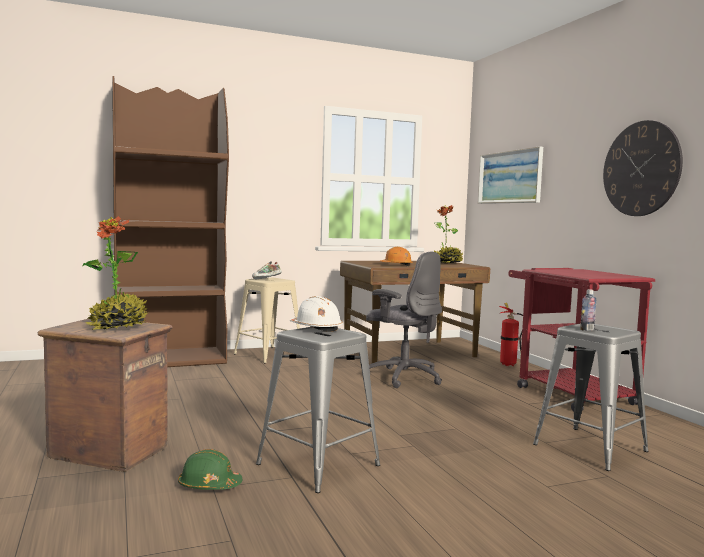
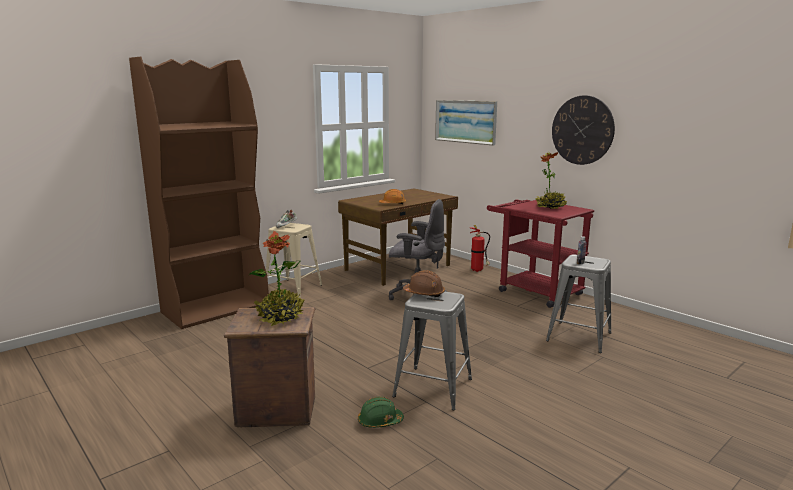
camera: 20 degrees left, 10 degrees up
(316, 328) = (424, 293): white hard hat -> brown hard hat
(447, 263) = (421, 194): potted plant -> potted plant (550, 207)

